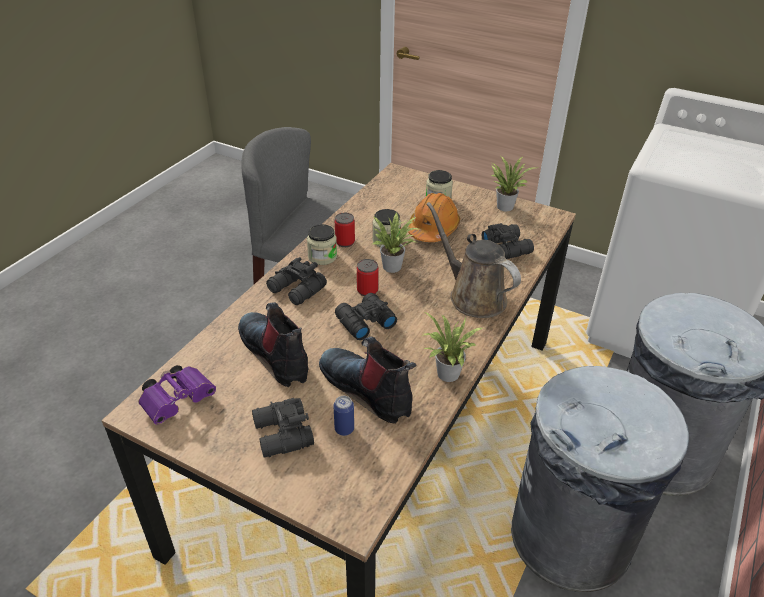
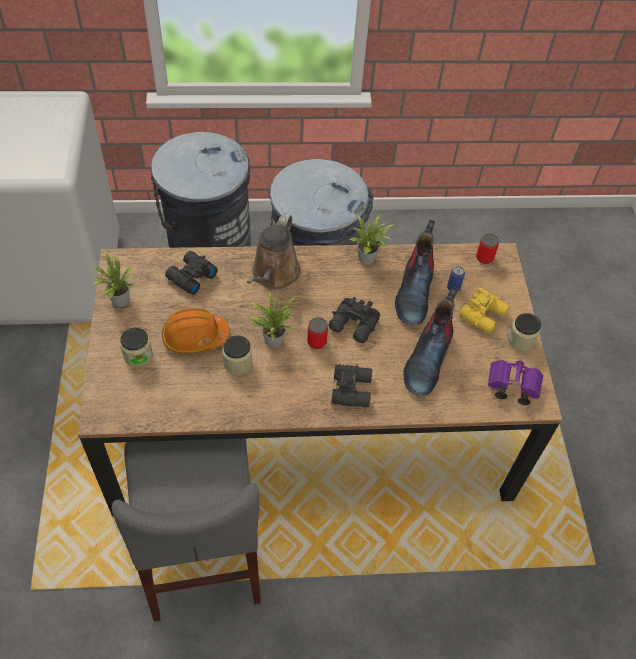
camera: 125 degrees left, 15 degrees up
(282, 435) = (484, 315): black binoculars -> yellow binoculars
(322, 257) = (295, 397): jar -> jar (520, 340)
(345, 242) = (261, 393): can -> can (484, 258)

